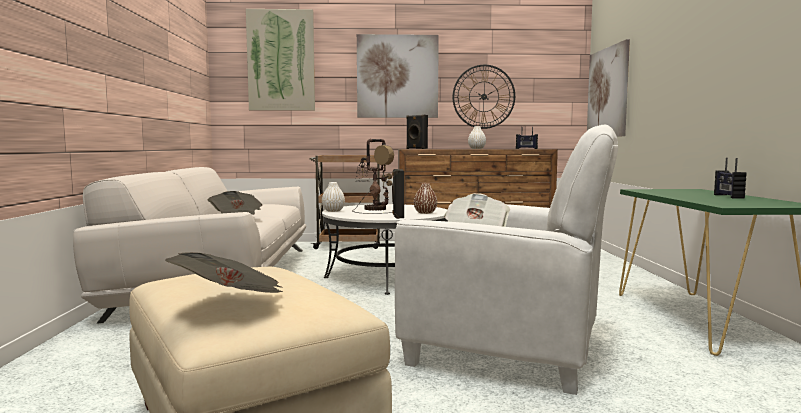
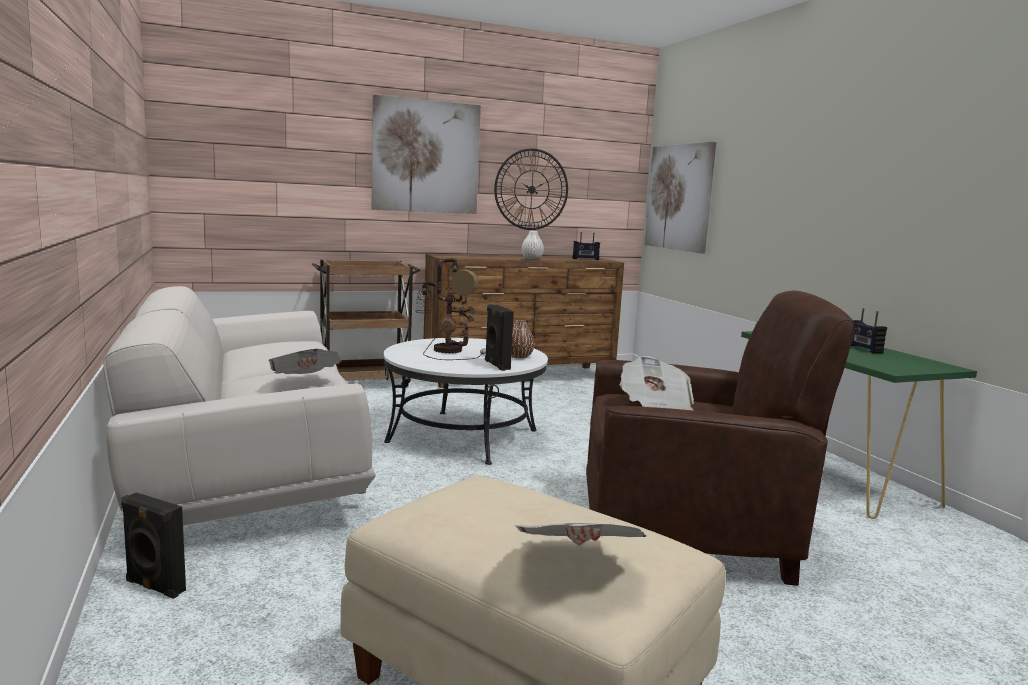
camera: 20 degrees left, 5 degrees up
(281, 60) = (262, 122): picture -> none
(333, 211) = (398, 355): white vase -> none
(416, 148) = (457, 257): black speaker -> black speaker (154, 587)
(508, 347) = (687, 531): white armchair -> brown armchair

